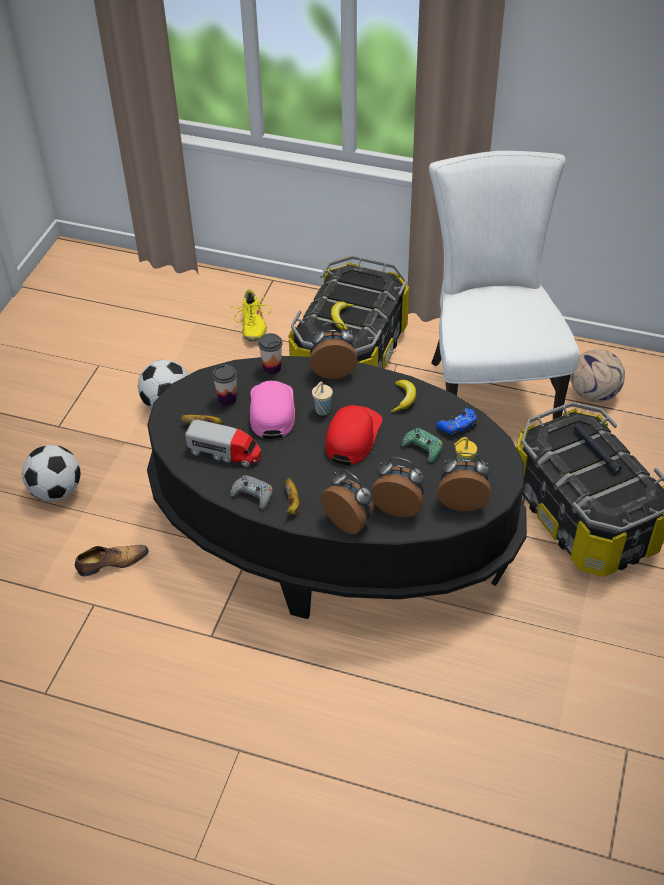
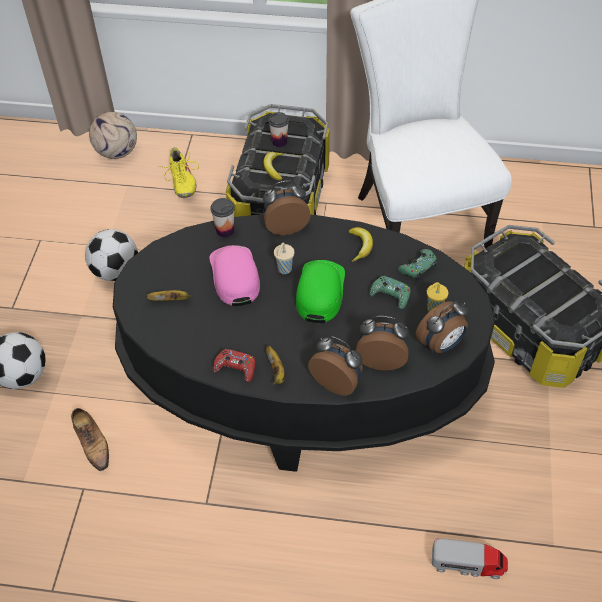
camera: 10 degrees left, 5 degrees up
(111, 563) = (92, 442): shoe -> shoe turned 90 degrees clockwise
(225, 452) = (198, 326): toy truck -> toy truck (468, 563)
(227, 399) = (187, 269): cup -> cup (279, 142)
(253, 495) = (235, 368): grey game controller -> red game controller
(352, 436) = (320, 292): red cap -> green cap
(457, 425) = (418, 267): blue game controller -> green game controller
(462, 501) = (441, 344): alarm clock -> alarm clock turned 150 degrees clockwise
(593, 393) = (511, 209): football -> football (117, 152)
(595, 451) = (540, 270): black flashlight -> none

